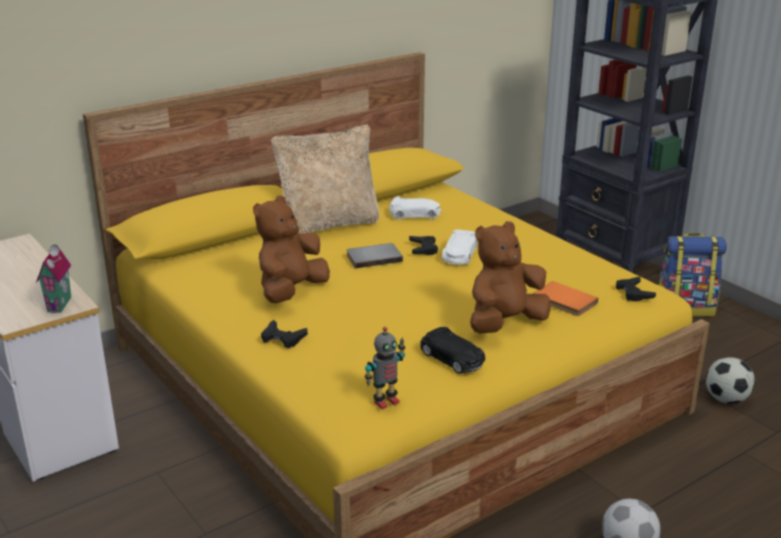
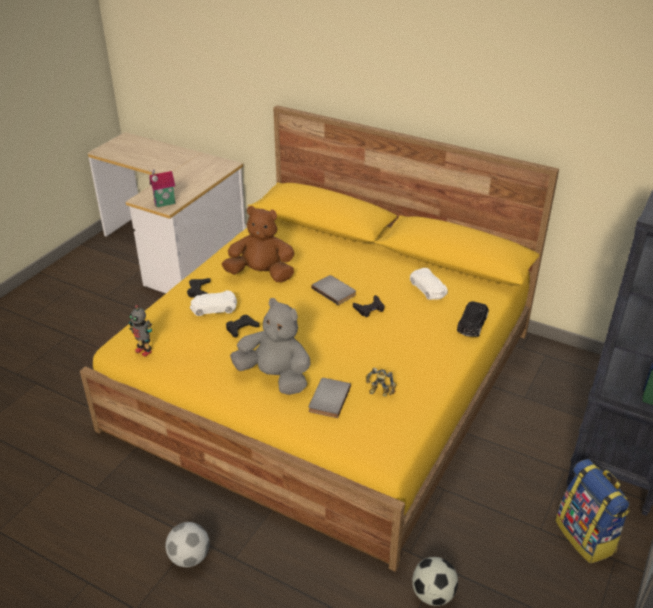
camera: 65 degrees right, 10 degrees up
(330, 226) = (373, 259): beige pillow -> none
(452, 358) = (208, 364): black toy car -> black toy car (472, 324)
(459, 254) = (372, 328): white toy car -> white toy car (213, 308)
(504, 323) = (275, 377): brown plush toy -> grey plush toy
(563, 301) = (328, 399): orange book -> grey book
(567, 276) = (379, 393): none -> toy robot
(633, 293) = (374, 437): black game controller -> black game controller (241, 328)

